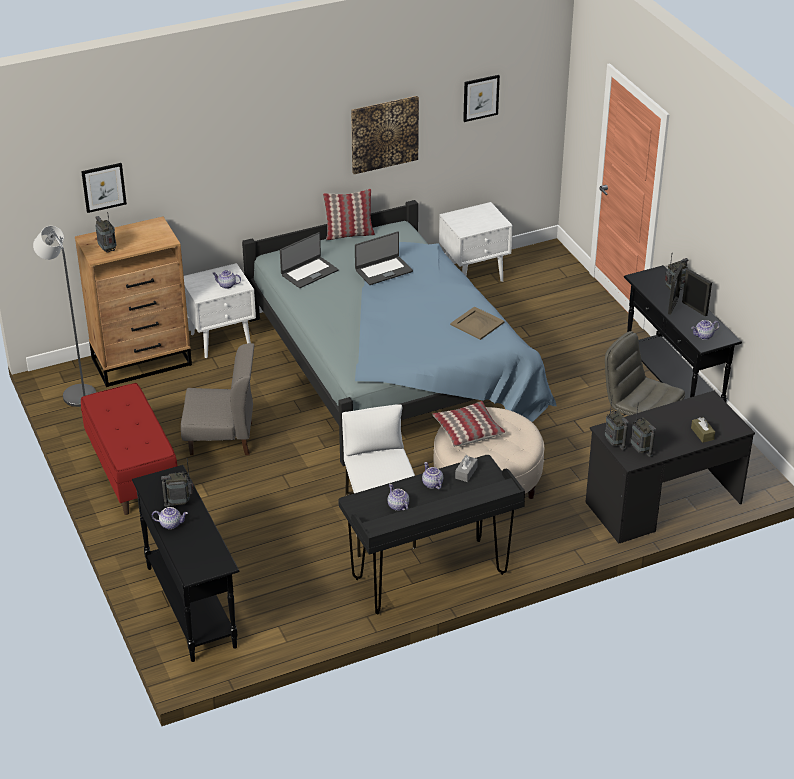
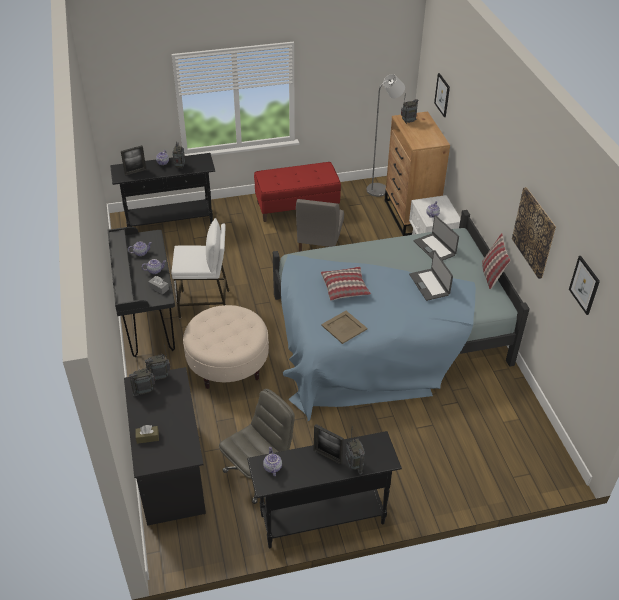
camera: 100 degrees right, 5 degrees up
(467, 430) = (237, 321): pillow -> pillow (345, 288)
(474, 275) = (515, 406): white nightstand -> none
(694, 308) = (319, 472): picture frame -> picture frame (135, 172)

